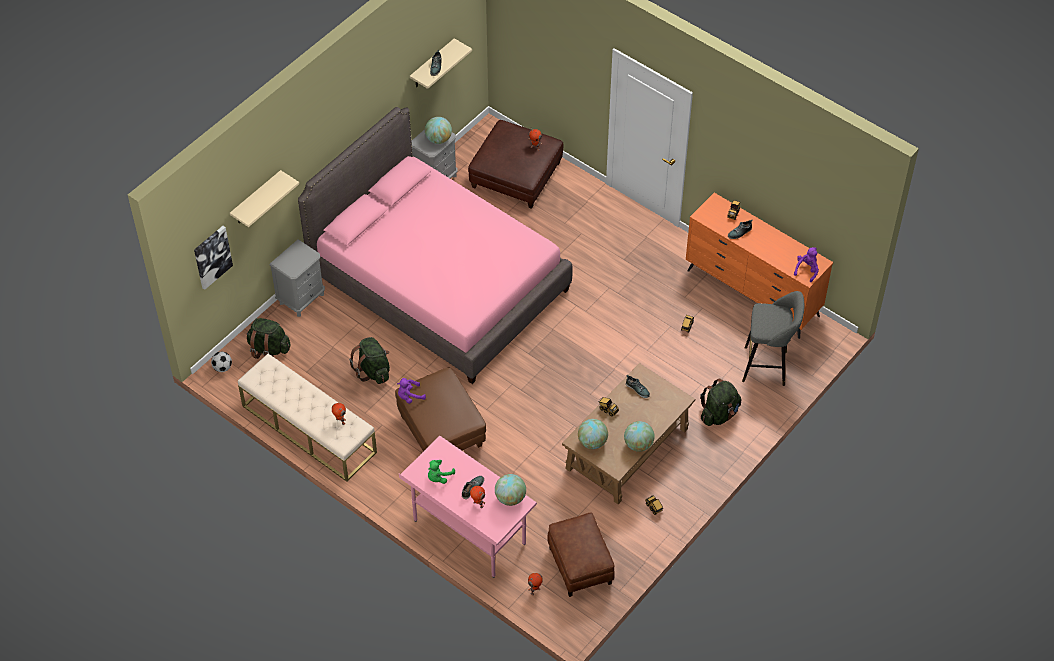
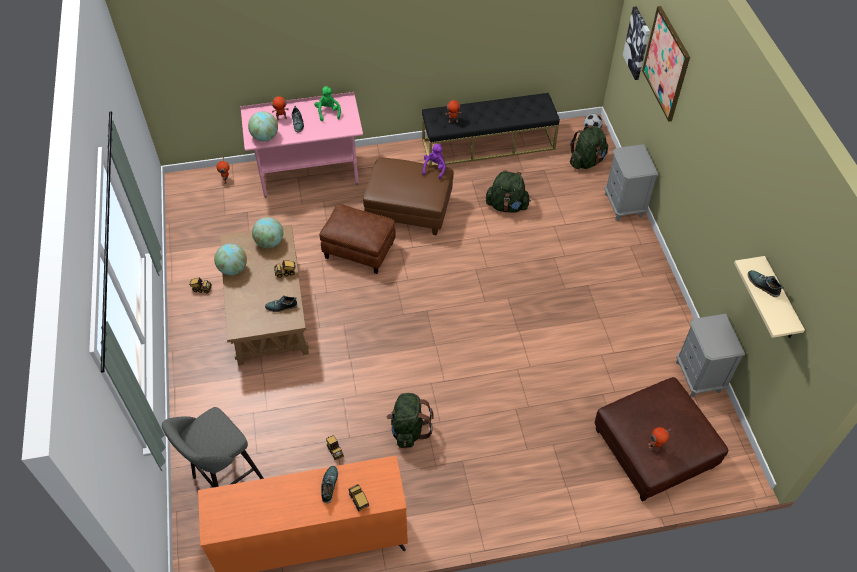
camera: 130 degrees right, 0 degrees up
(256, 198) = (666, 64): beige shelf -> picture
(308, 429) = (488, 144): beige bench -> black bench
(438, 139) = (712, 340): globe -> none
(439, 282) = (562, 300): pink bed -> none
(580, 565) = (213, 215): brown ottoman -> brown ottoman (359, 251)
(719, 414) = (224, 400): green backpack -> green backpack (409, 429)
(807, 270) = (219, 508): purple plush toy -> none

